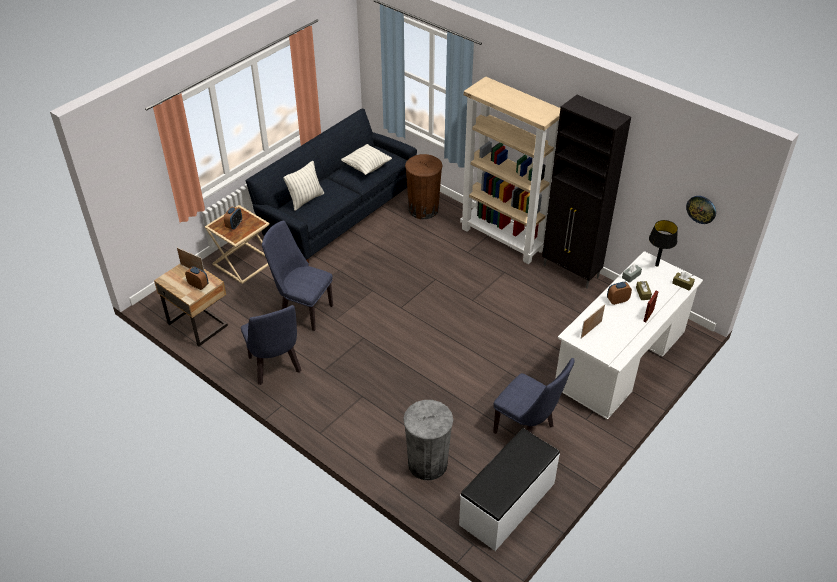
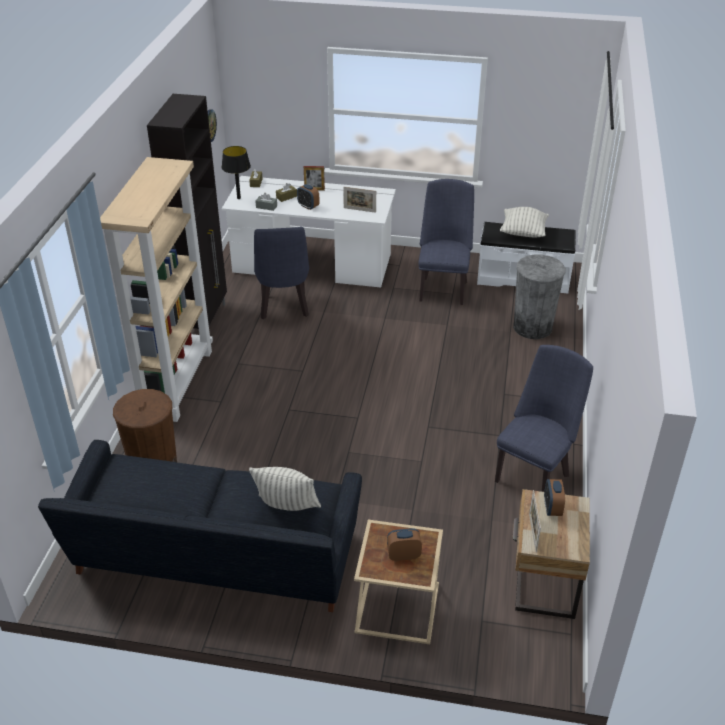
camera: 120 degrees left, 5 degrees down
(302, 311) = (433, 496): blue chair -> blue chair (284, 308)
(366, 167) = (165, 478): pillow -> pillow (523, 233)

